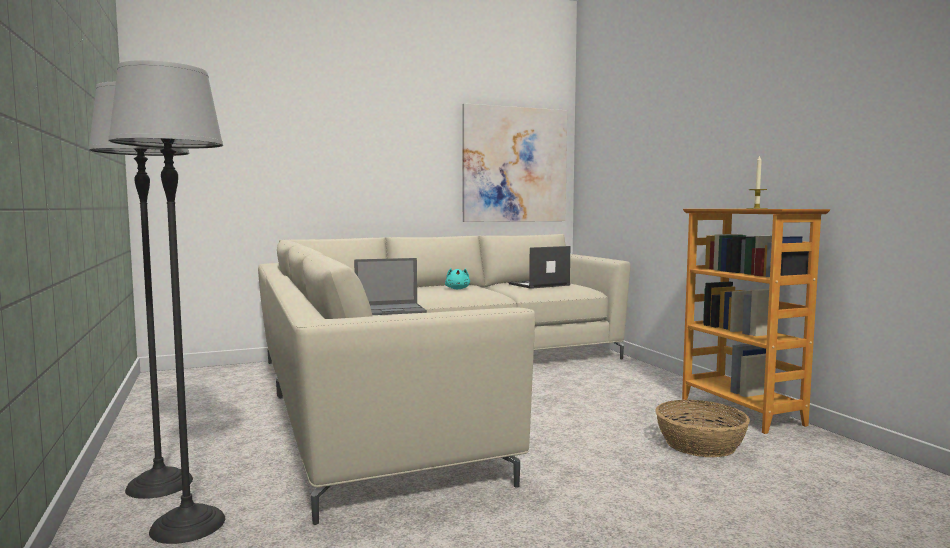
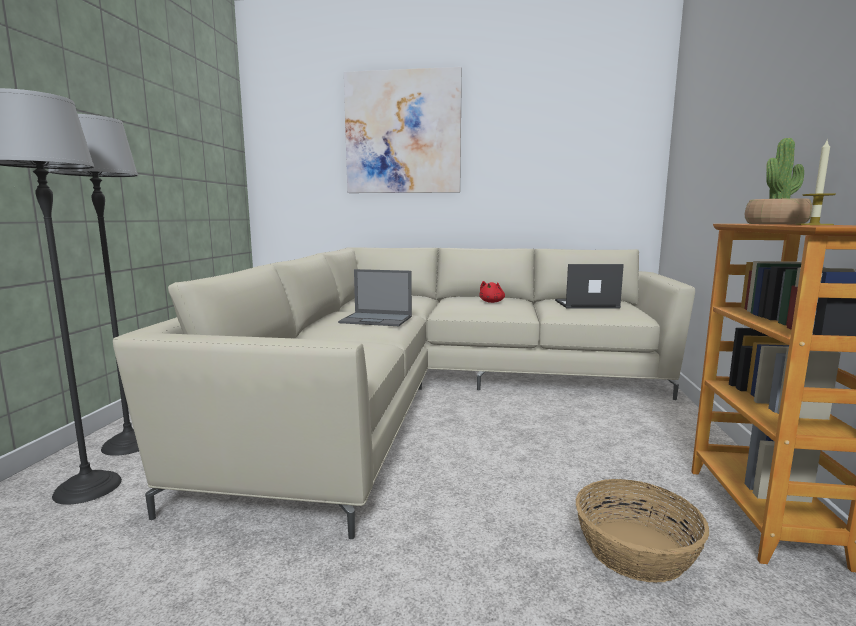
camera: 30 degrees right, 5 degrees up
(457, 289) = (492, 302): turquoise plush toy -> red plush toy
(514, 165) = (589, 173): picture -> picture (403, 133)
(726, 208) = (775, 224): none -> potted plant

